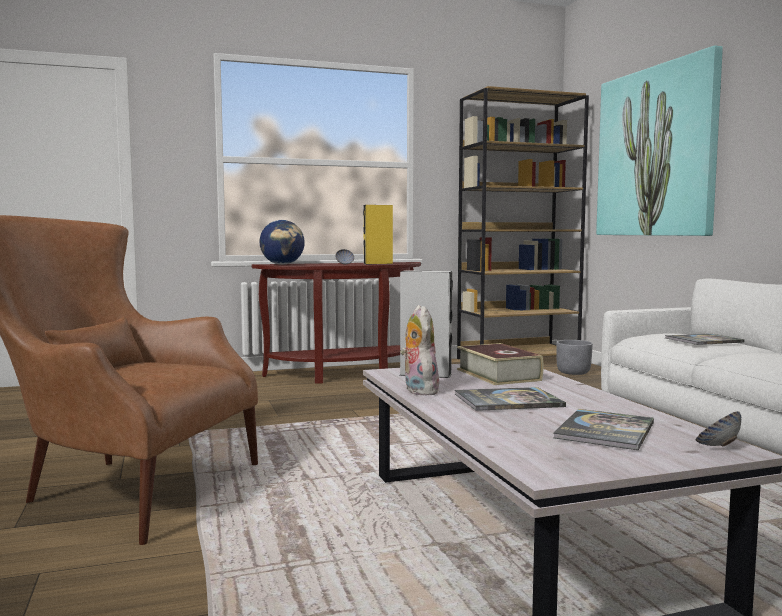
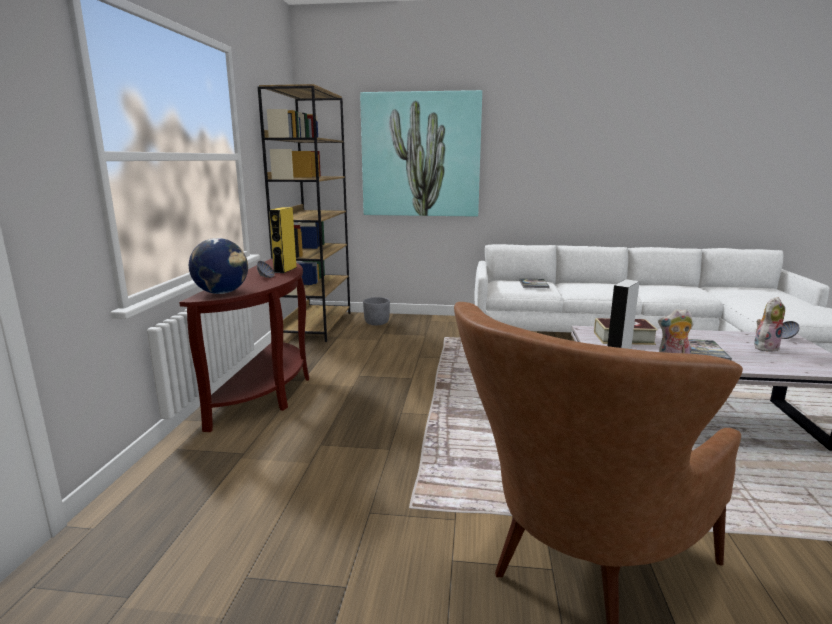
camera: 65 degrees left, 10 degrees up
(605, 431) = (765, 347): book -> plush toy

